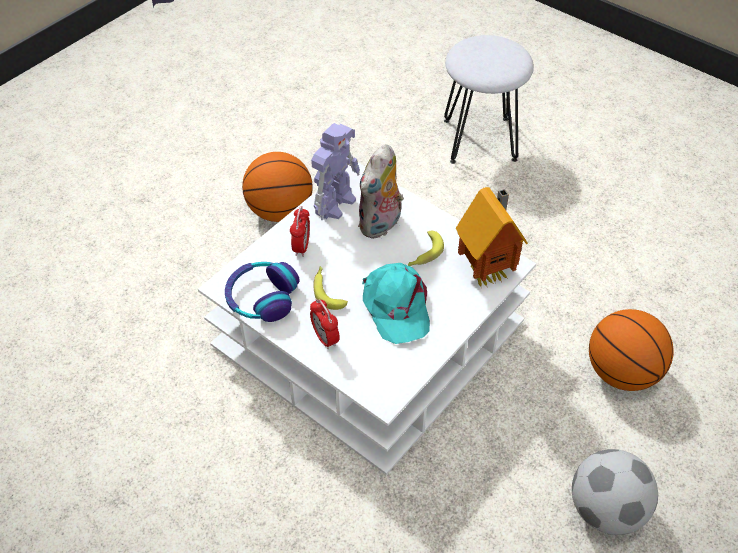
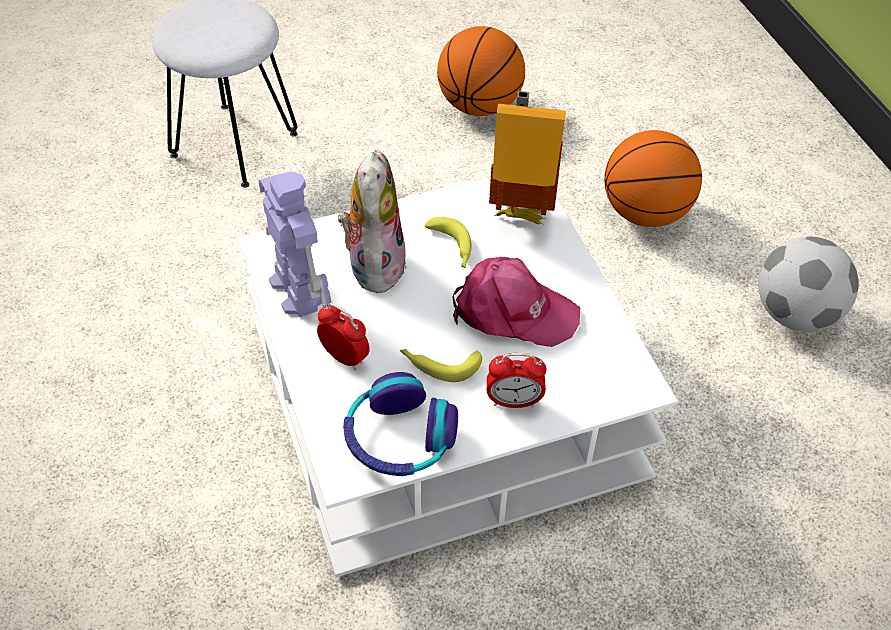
camera: 60 degrees left, 0 degrees up
(280, 211) = (164, 391): basketball -> basketball (479, 105)
(381, 225) = (373, 264): plush toy -> plush toy turned 150 degrees counterclockwise
(396, 306) = (512, 311): turquoise cap -> pink cap

